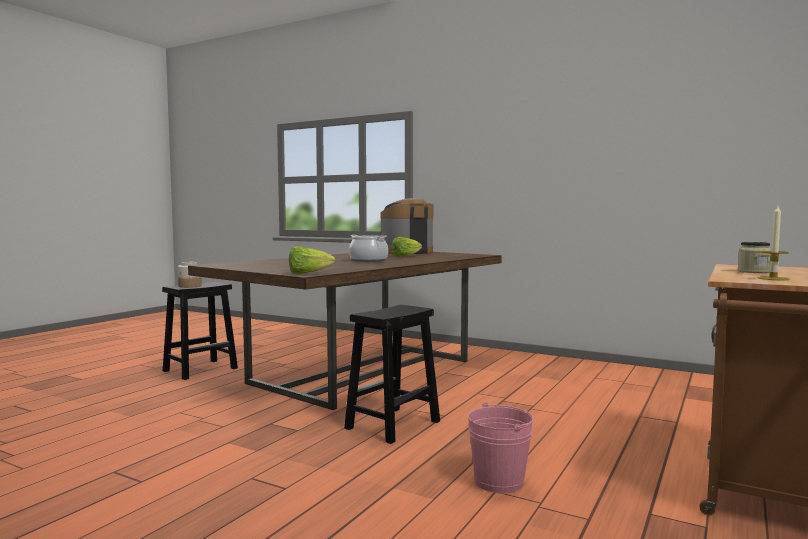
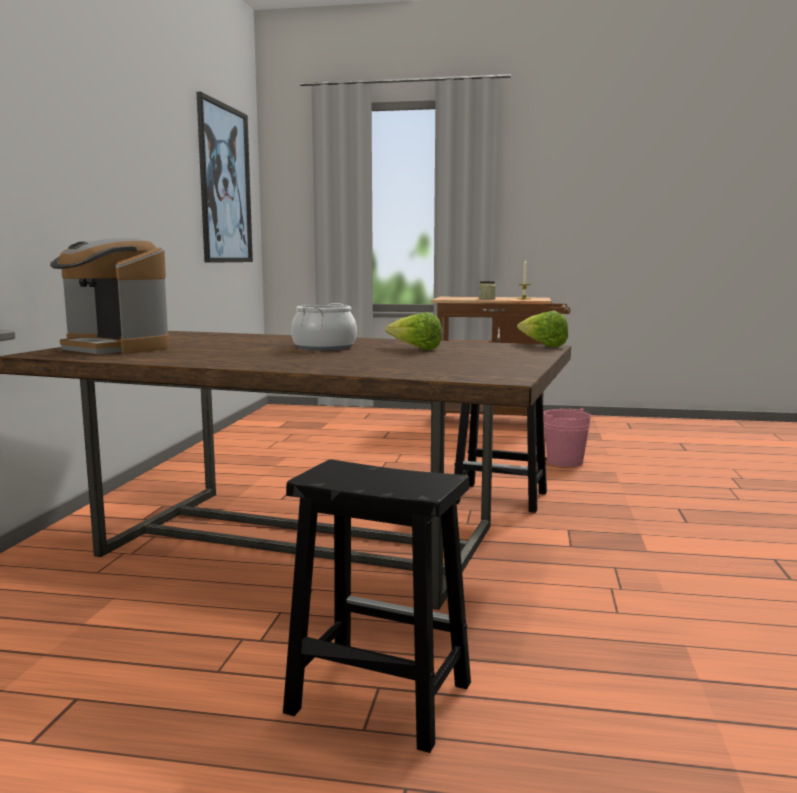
camera: 110 degrees left, 5 degrees up
(190, 286) = (407, 478): jar -> none
(405, 256) = (226, 344): lettuce -> lettuce (416, 349)
(718, 134) = (225, 184): none -> picture

